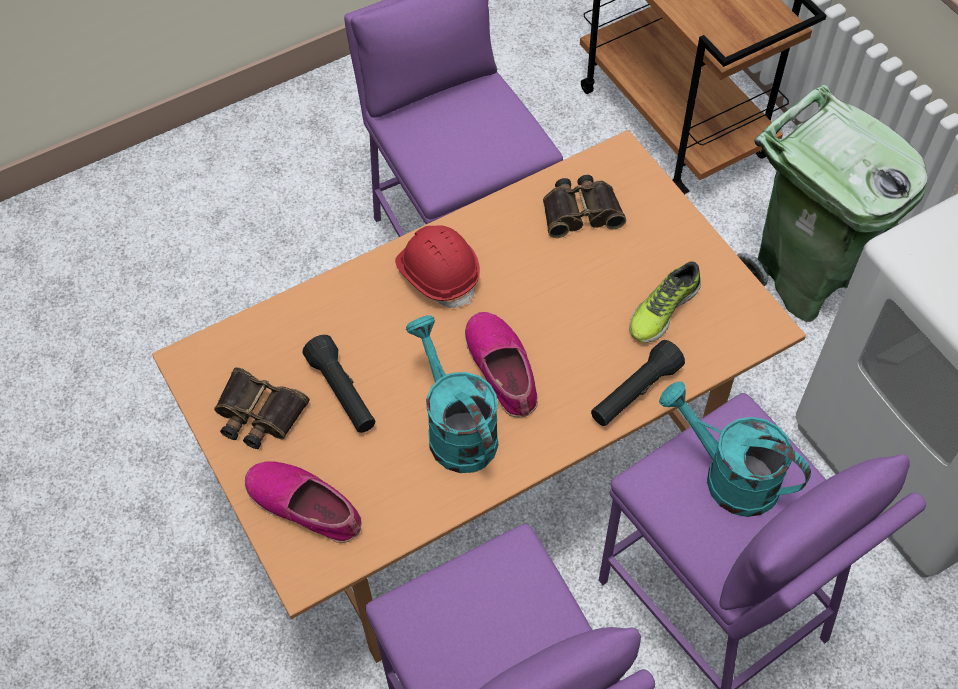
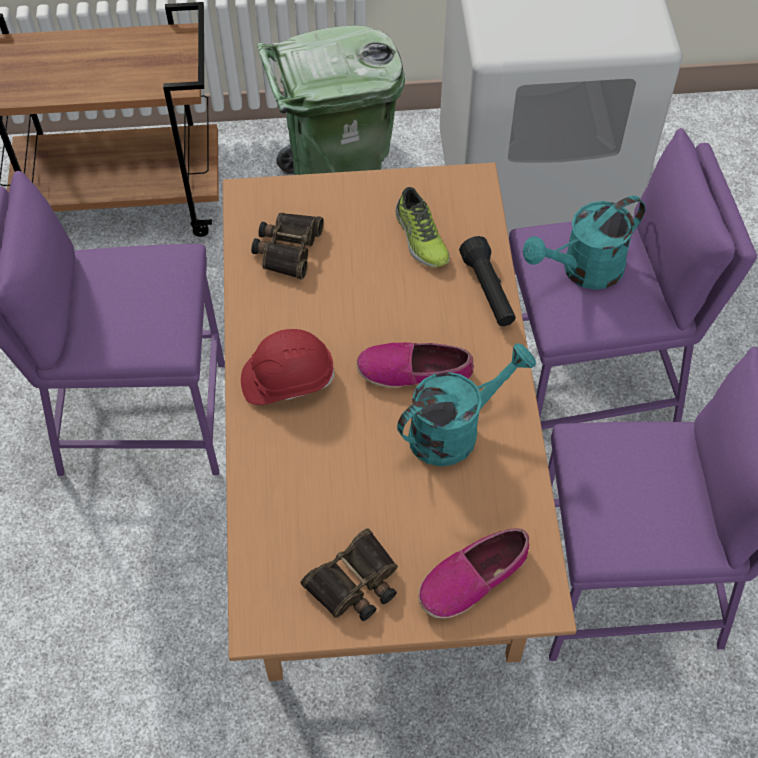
camera: 65 degrees left, 0 degrees up
(342, 393) = (371, 503): black flashlight -> none
(456, 428) = (455, 429): turquoise watering can -> turquoise watering can turned 150 degrees clockwise

